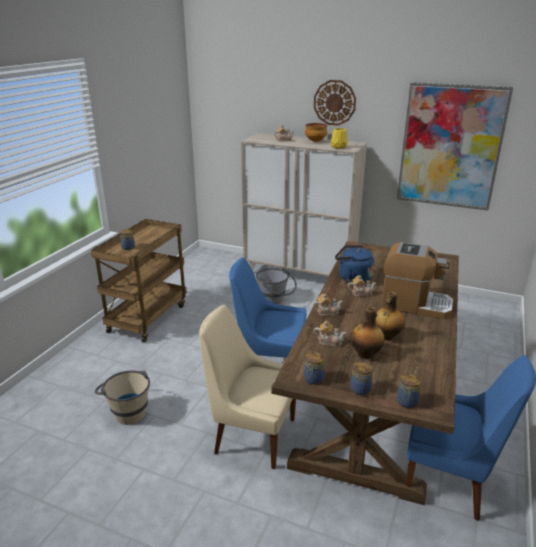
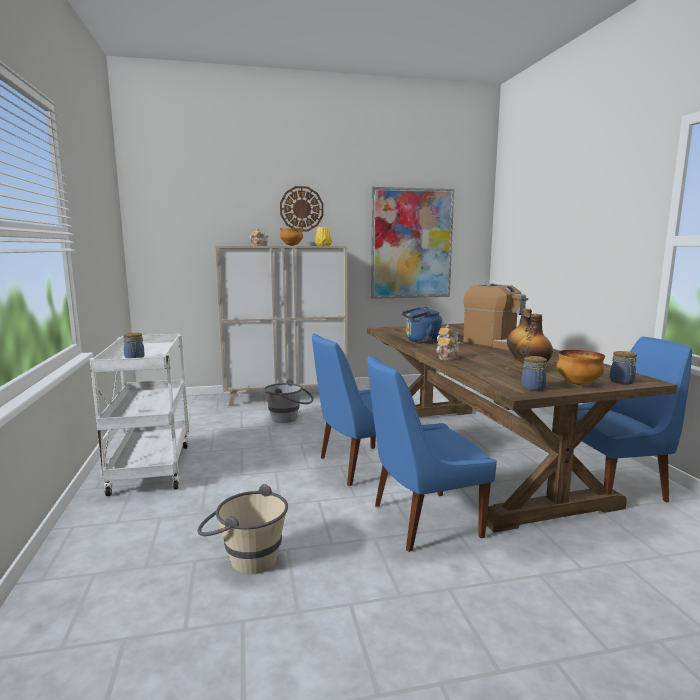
camera: 35 degrees left, 15 degrees down
(147, 317) = (150, 467): brown cart -> white cart
(252, 435) = (421, 521): beige chair -> blue chair
(329, 341) = (490, 370): teapot -> none
(360, 389) = (577, 384): jar -> bowl
(415, 304) = (498, 344): coffee machine -> coffee machine turned 60 degrees clockwise

